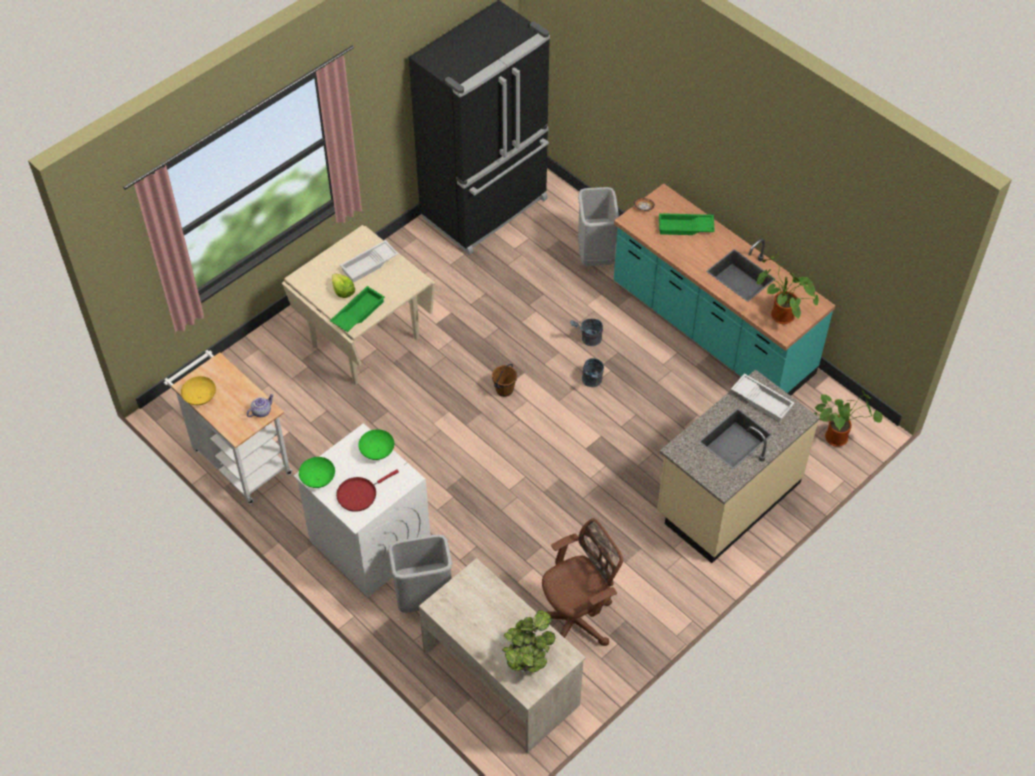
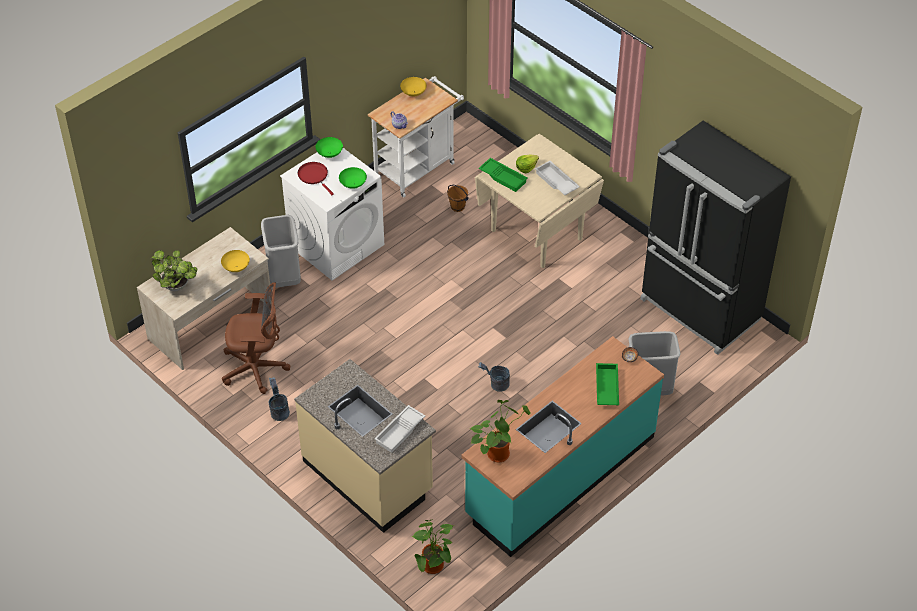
camera: 90 degrees right, 5 degrees down
(493, 592) = (236, 267): none -> yellow bowl
(504, 390) = (486, 324): brown bucket -> brown bucket (457, 207)
(576, 619) = (257, 369): brown office chair -> brown office chair turned 60 degrees counterclockwise
(587, 339) = (545, 382): grey bucket -> grey bucket (279, 411)

